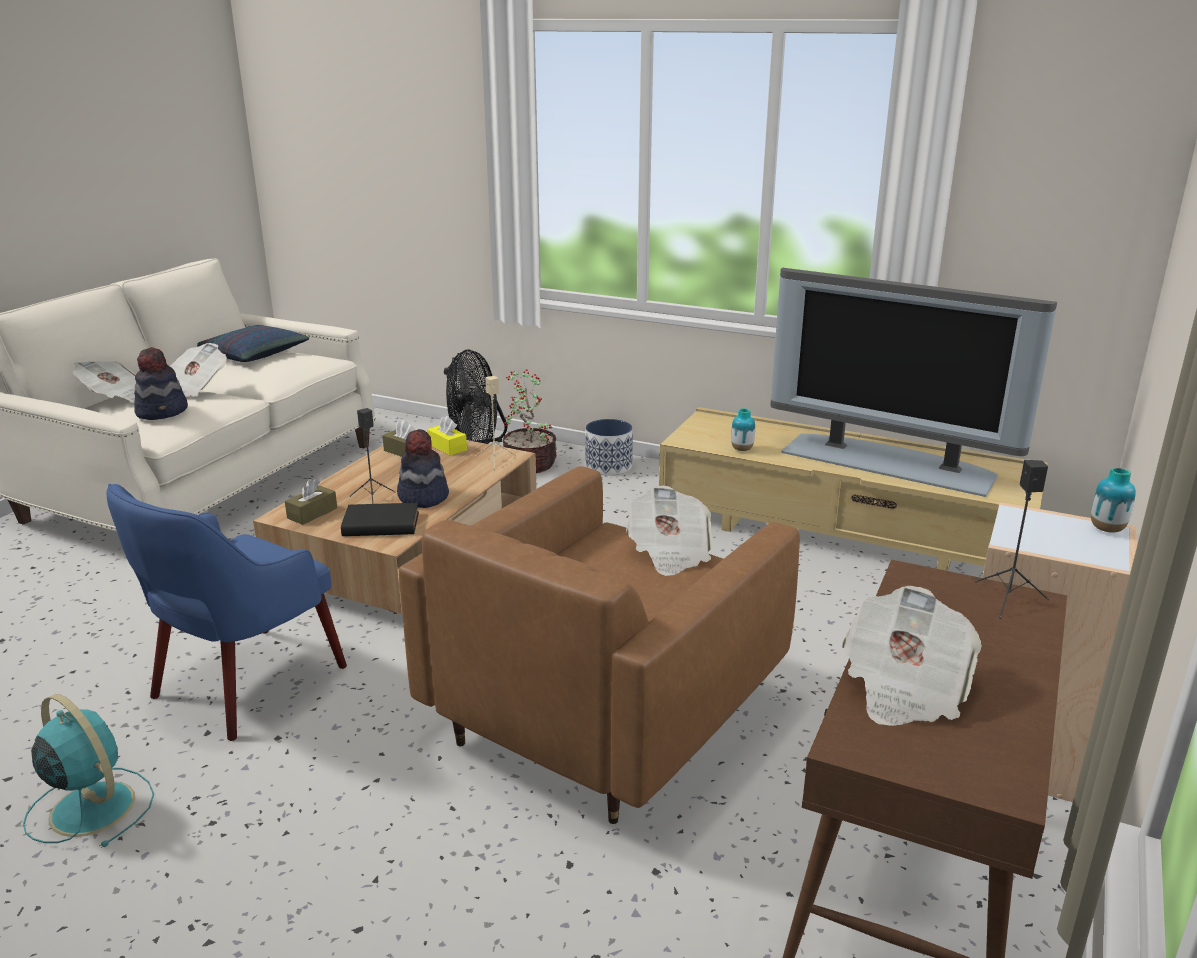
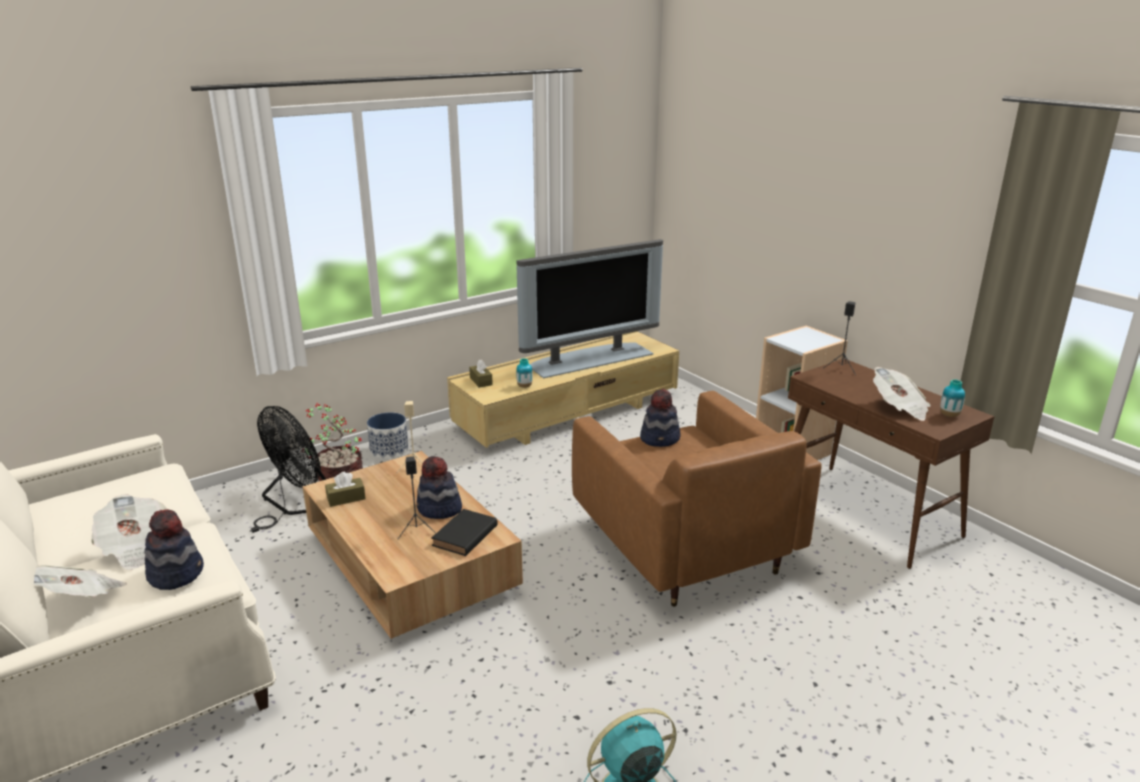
camera: 60 degrees left, 0 degrees up
(245, 684) = (527, 686): blue armchair -> none
(252, 355) = (78, 503): blue pillow -> none
(312, 513) = (408, 562): brown tissue box -> brown tissue box (481, 381)
(447, 447) = (363, 479): yellow tissue box -> none
(669, 553) = (660, 439): newspaper -> hat
(1107, 529) = (805, 330): vase -> vase (949, 415)

